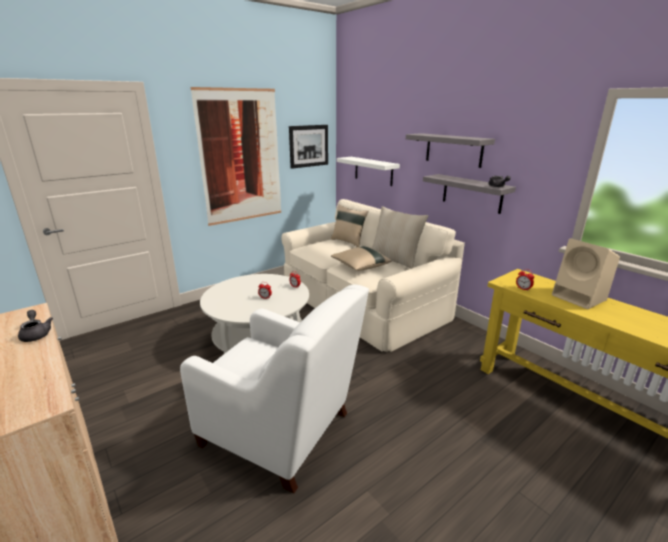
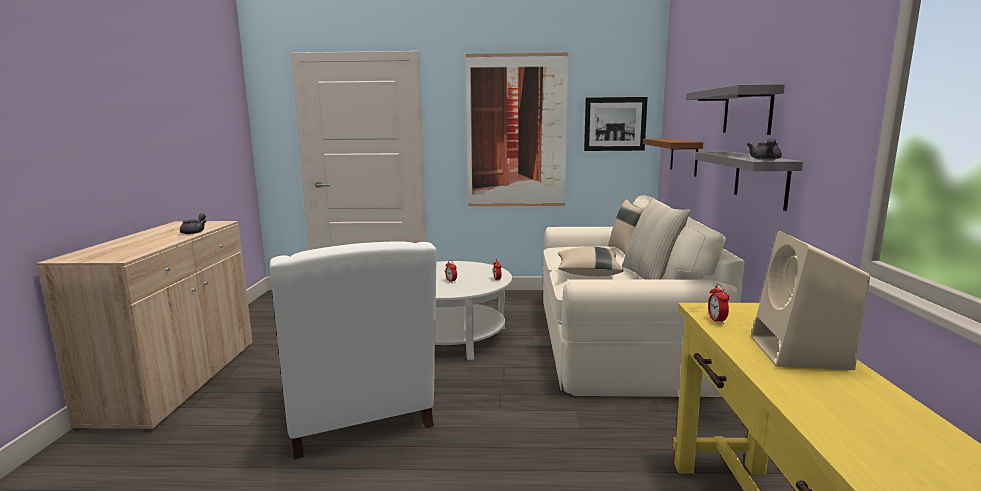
camera: 40 degrees right, 10 degrees down
(373, 171) = (684, 156): white shelf -> brown shelf

